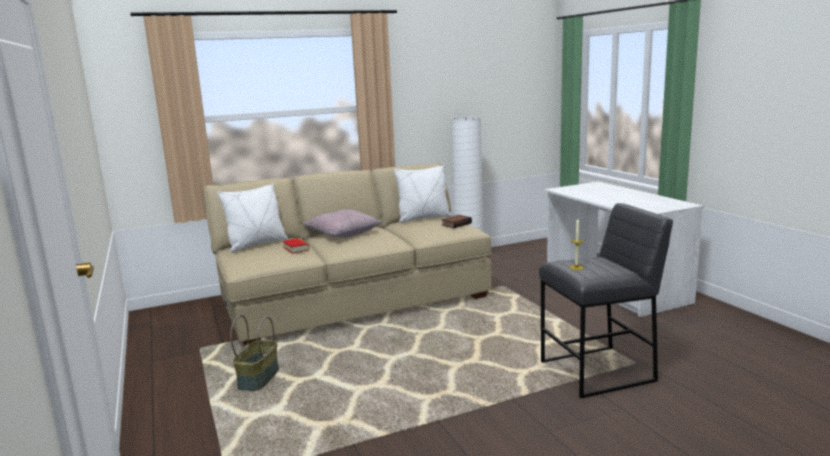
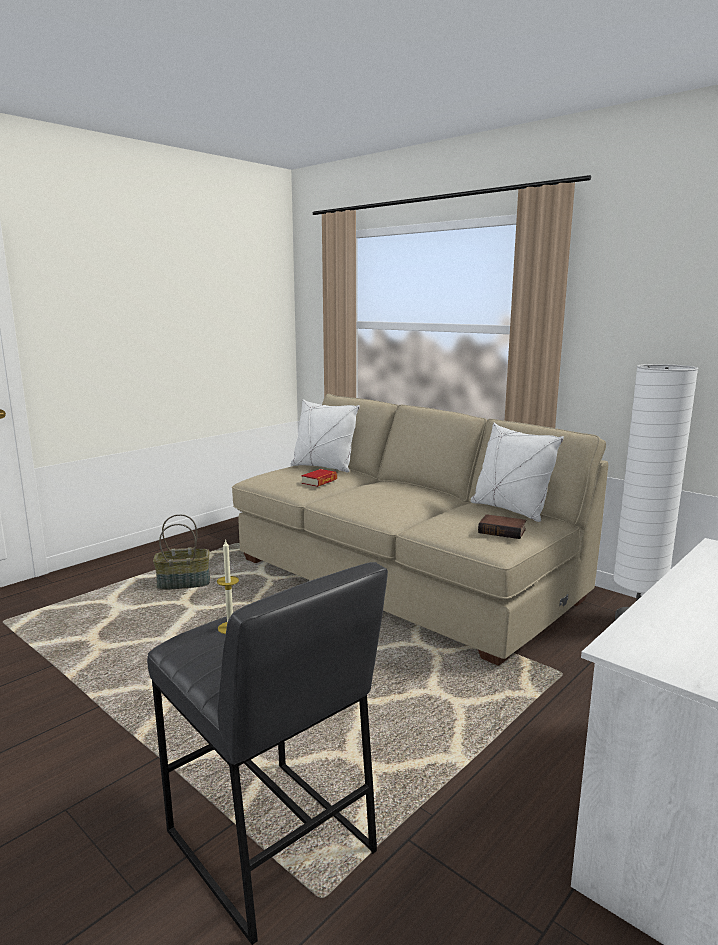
camera: 65 degrees right, 0 degrees up
(342, 234) = (395, 487): purple pillow -> none

